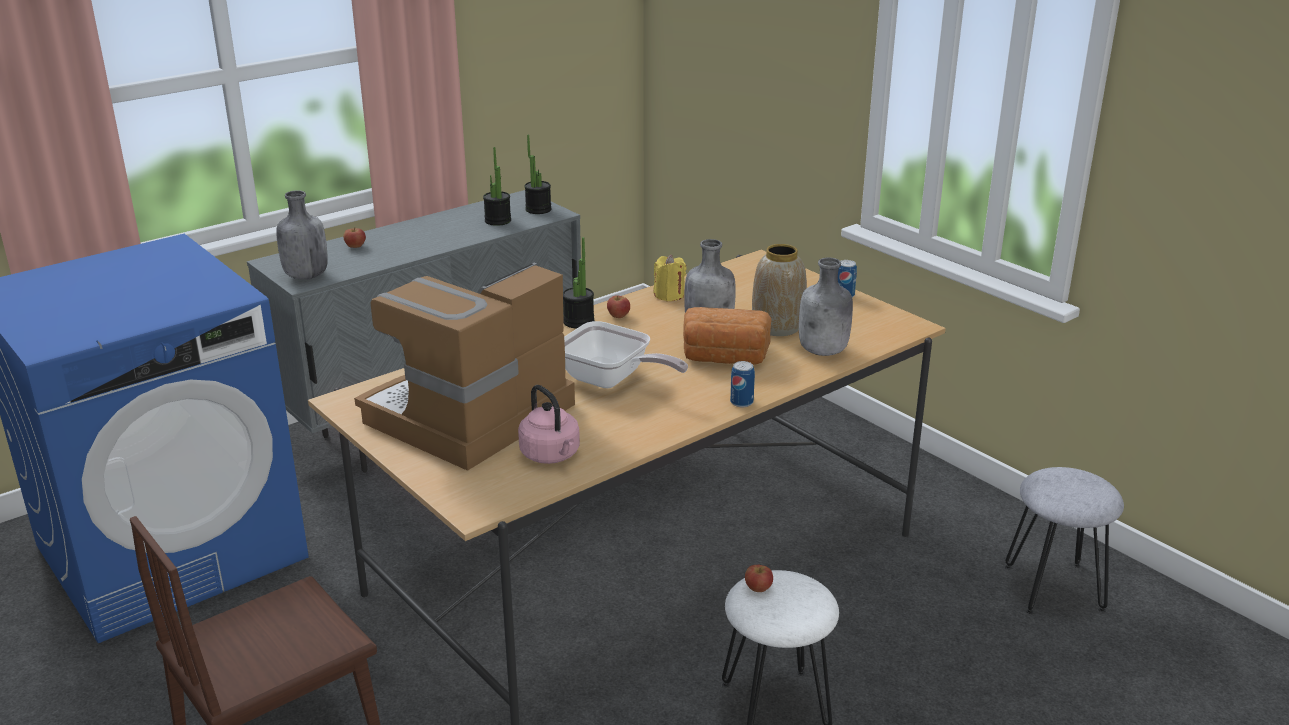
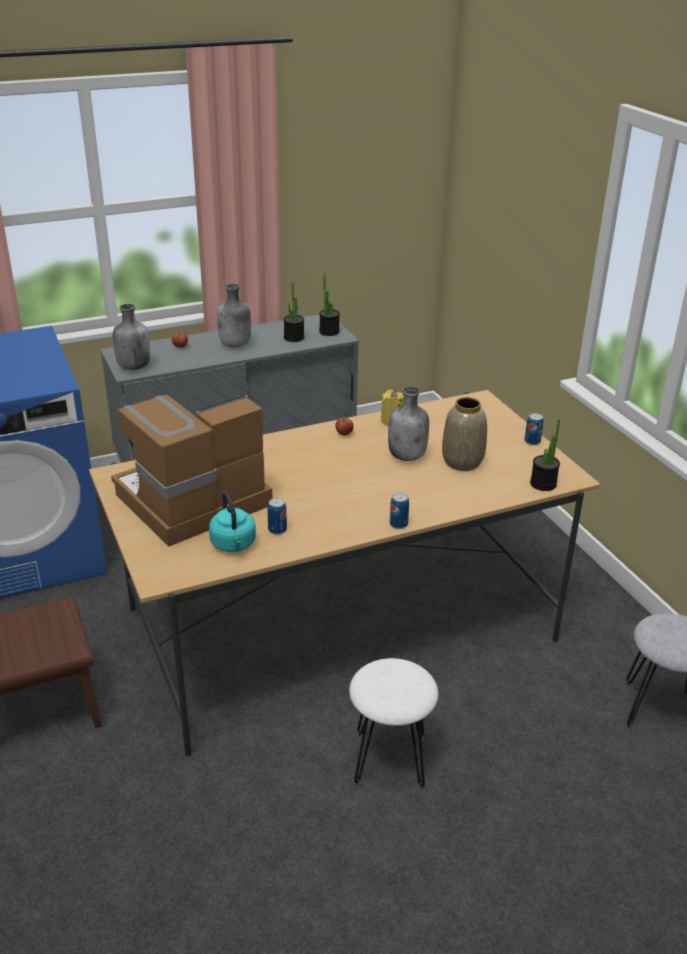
camera: 15 degrees right, 5 degrees up
(551, 455) = (233, 545): pink kettle -> turquoise kettle
(578, 322) = (311, 434): potted plant -> potted plant (543, 484)
(597, 430) = (277, 530): none -> can
(611, 380) = (310, 488): frying pan -> none
(724, 358) = (406, 483): bread -> none
(758, 588) = (379, 672): apple -> none
(823, 351) = (487, 490): grey bottle -> grey bottle (235, 345)

